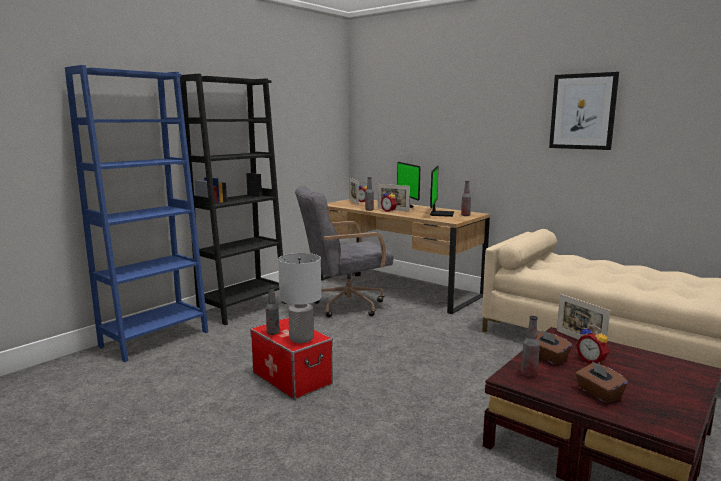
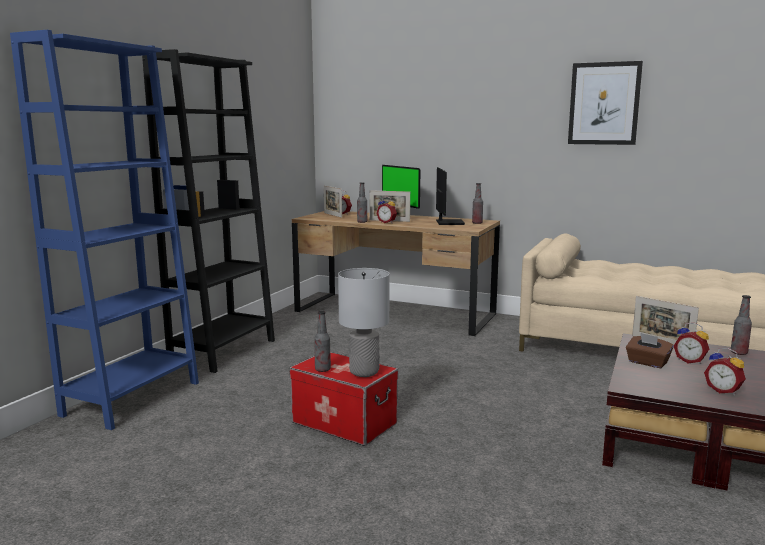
camera: 15 degrees left, 0 degrees up
(344, 307) = (348, 339): grey office chair -> none
(529, 374) = (644, 380): bottle -> bottle (738, 353)
(598, 394) = (723, 390): brown tissue box -> alarm clock

